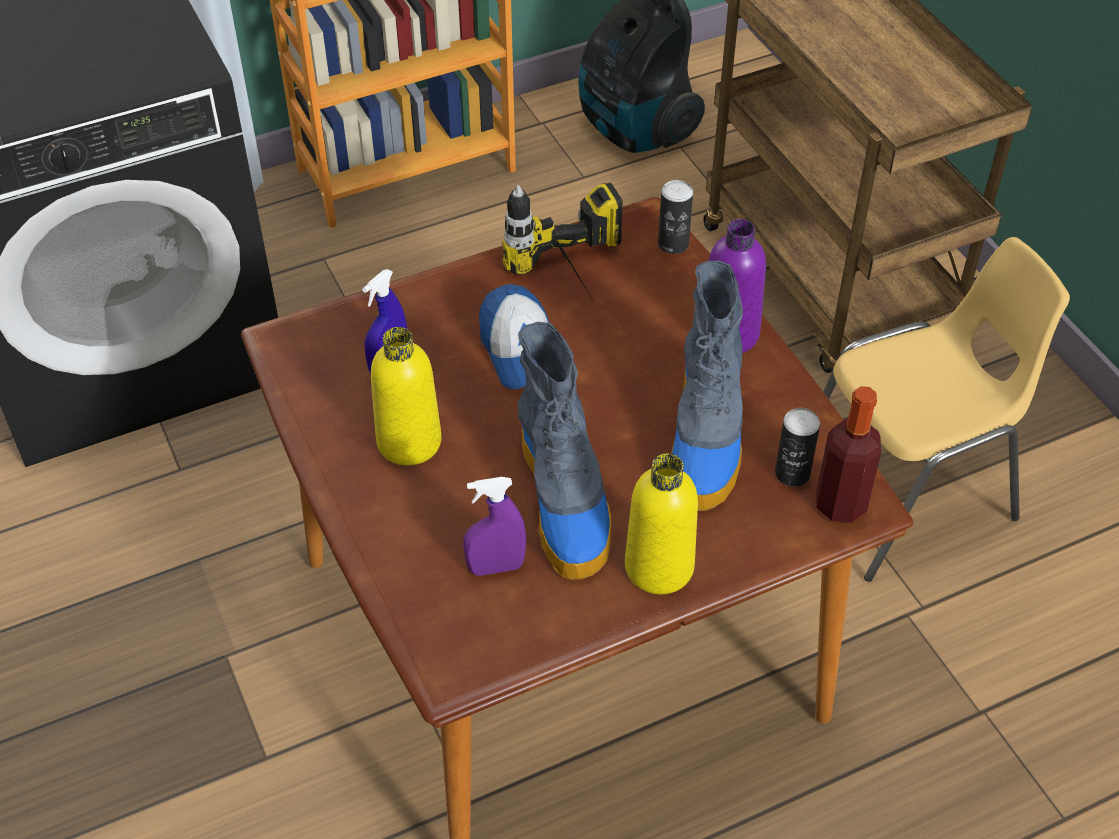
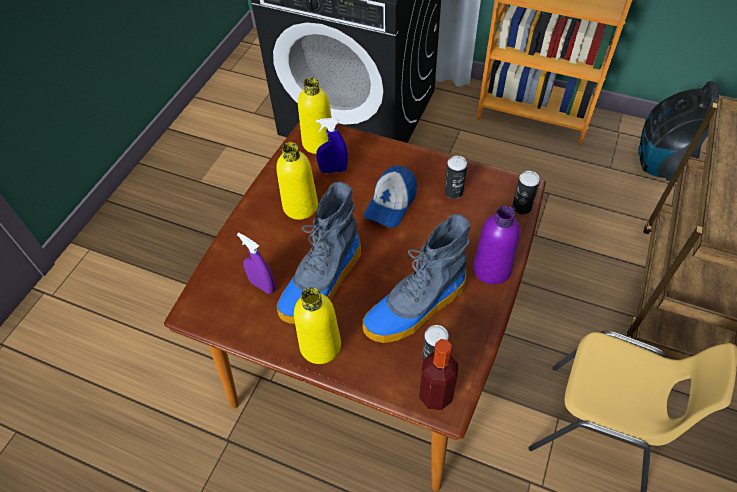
camera: 50 degrees right, 5 degrees up
(318, 349) = (318, 143): none -> yellow bottle
(576, 283) = (453, 192): power drill -> can

